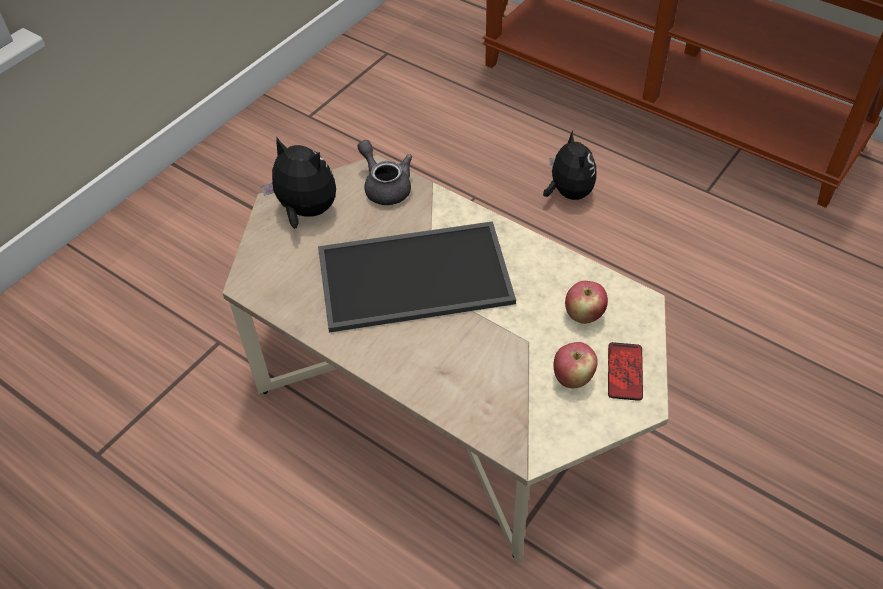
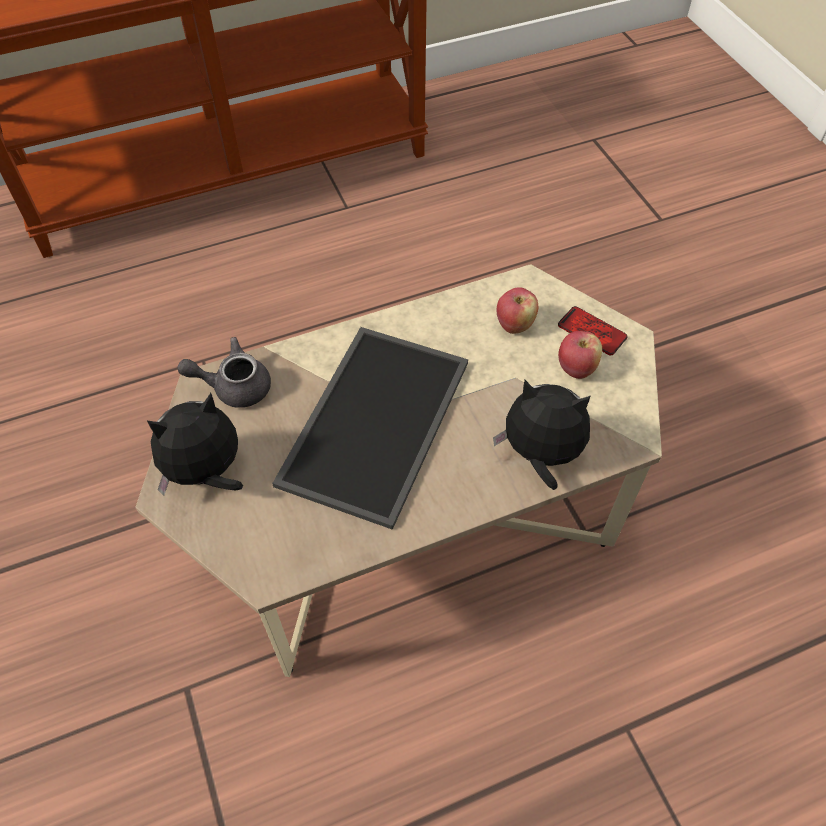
camera: 60 degrees left, 5 degrees up
(568, 193) = (264, 292): plush toy -> plush toy (540, 455)

